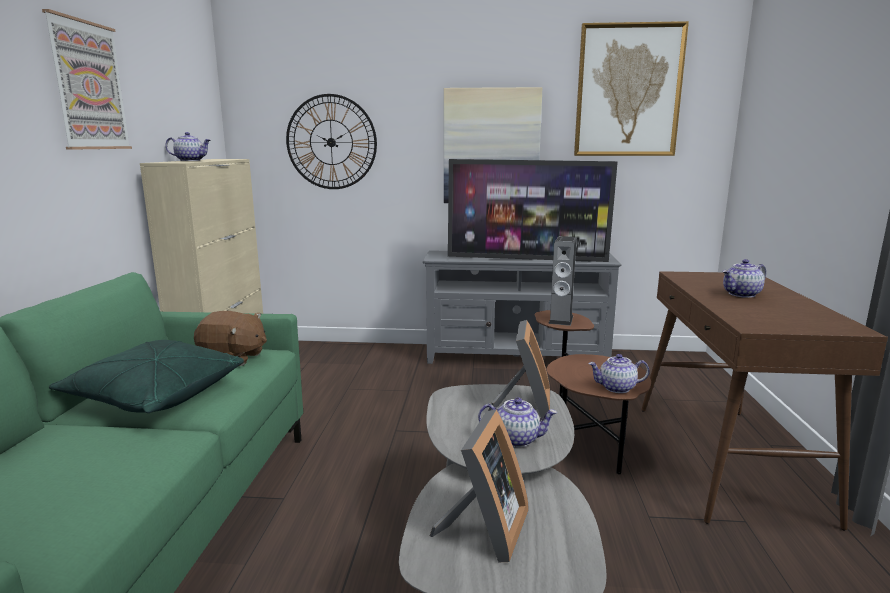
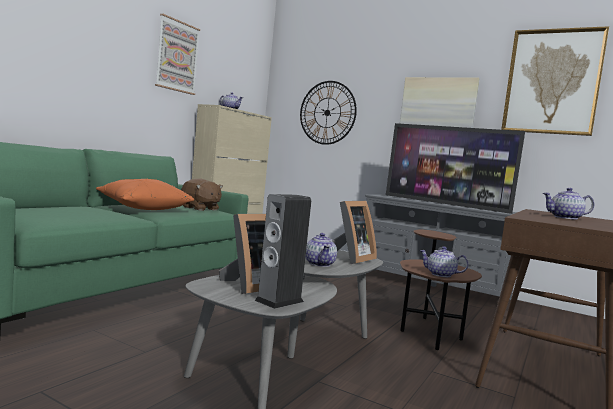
camera: 25 degrees right, 10 degrees down
(155, 396) = (143, 208): green pillow -> orange pillow
(516, 439) = (320, 264): teapot -> teapot turned 45 degrees clockwise
(560, 319) = (432, 233): speaker -> speaker (279, 301)

